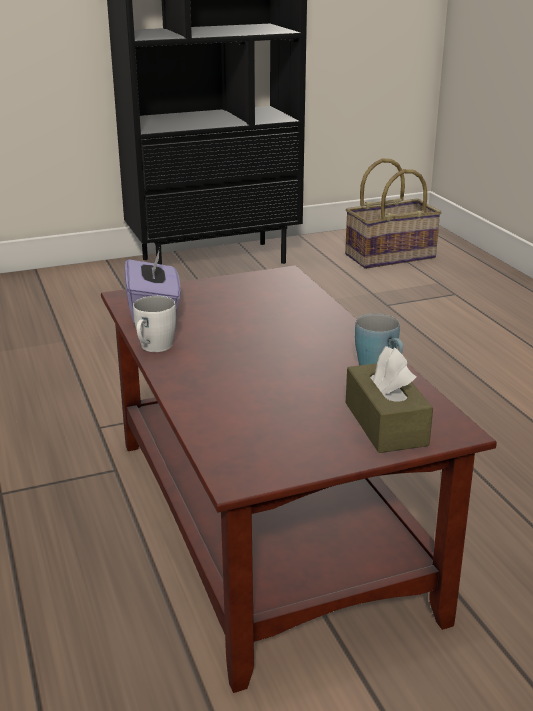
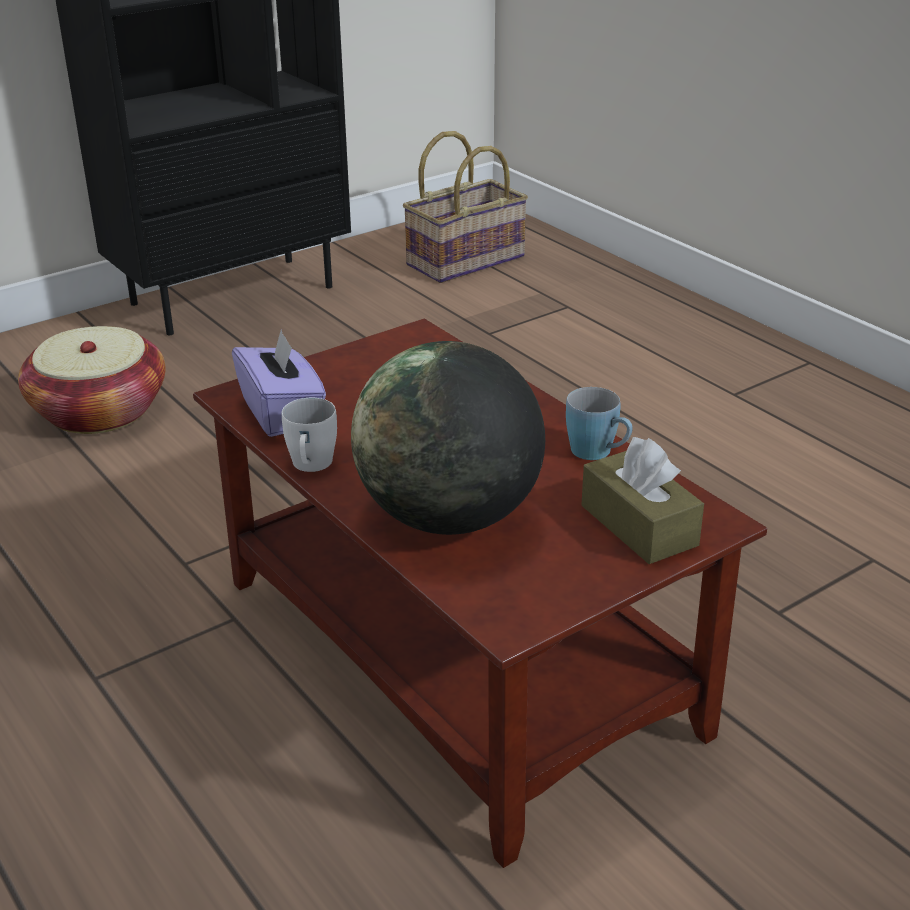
camera: 15 degrees left, 5 degrees up
(90, 322) = (99, 411): none -> basket
(236, 396) = (449, 518): none -> globe

